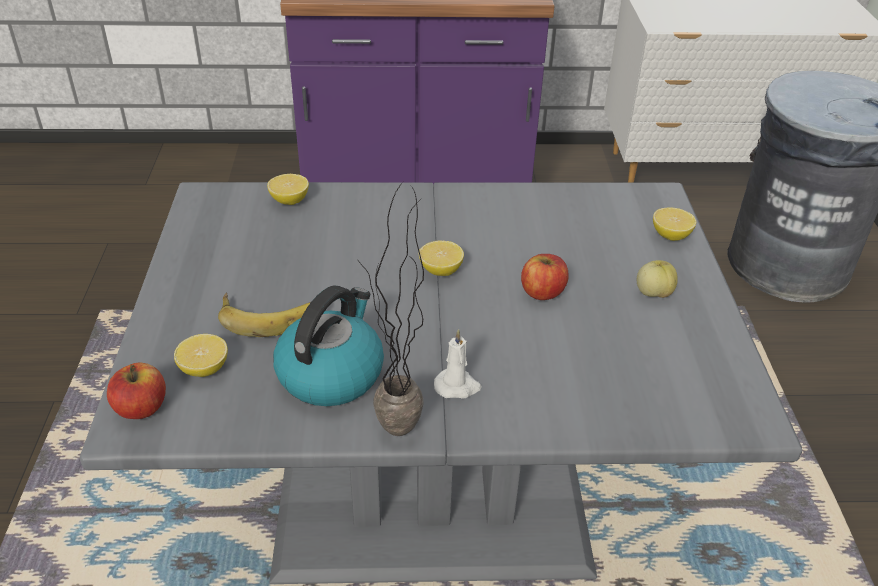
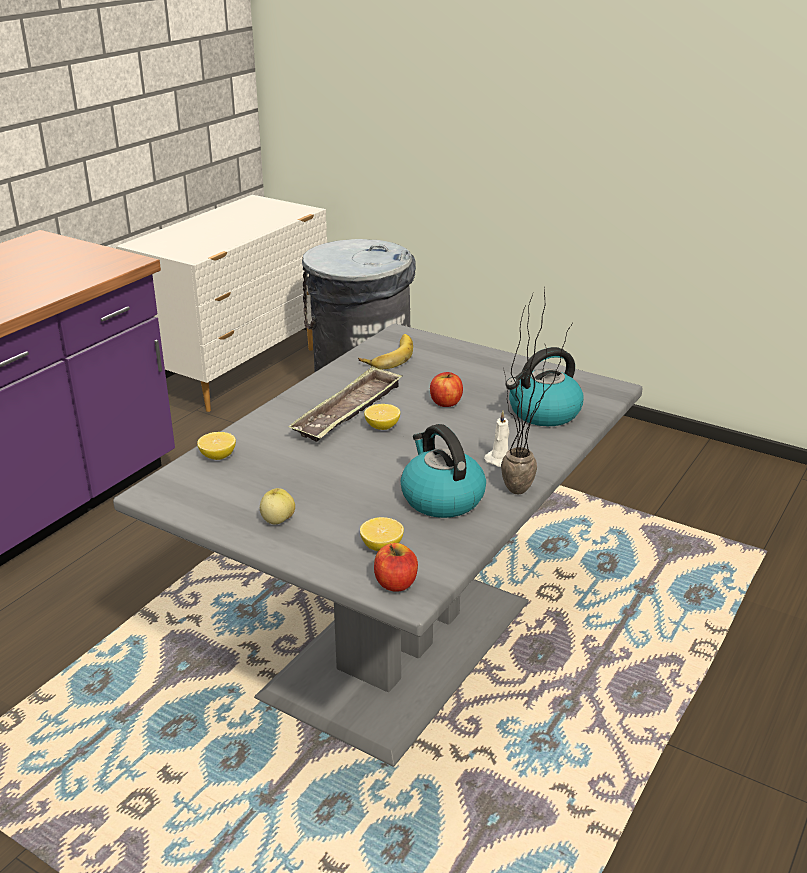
camera: 55 degrees left, 10 degrees down
(272, 314) = (352, 503): banana -> banana (388, 356)
(449, 236) = (348, 411): none -> tray
(607, 380) = (543, 413): none -> kettle
(653, 293) = (487, 372): apple -> apple (277, 520)
(670, 235) = (441, 346): lemon -> none

